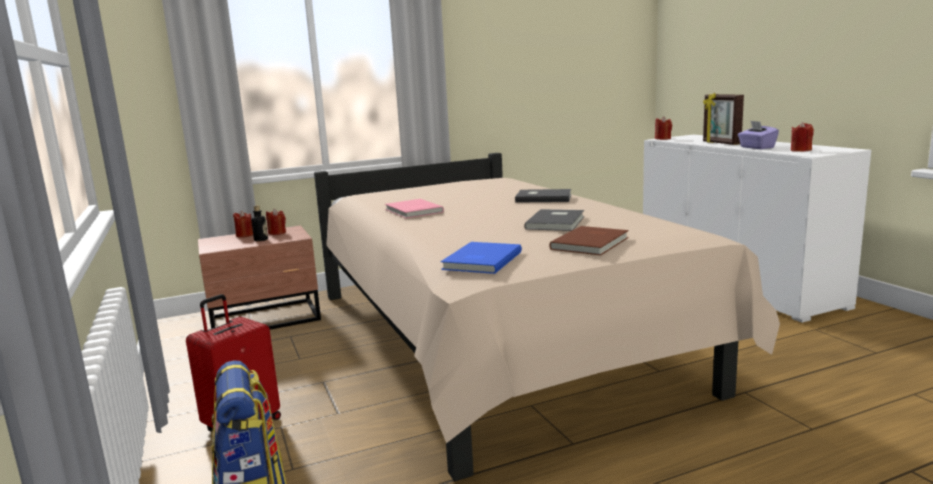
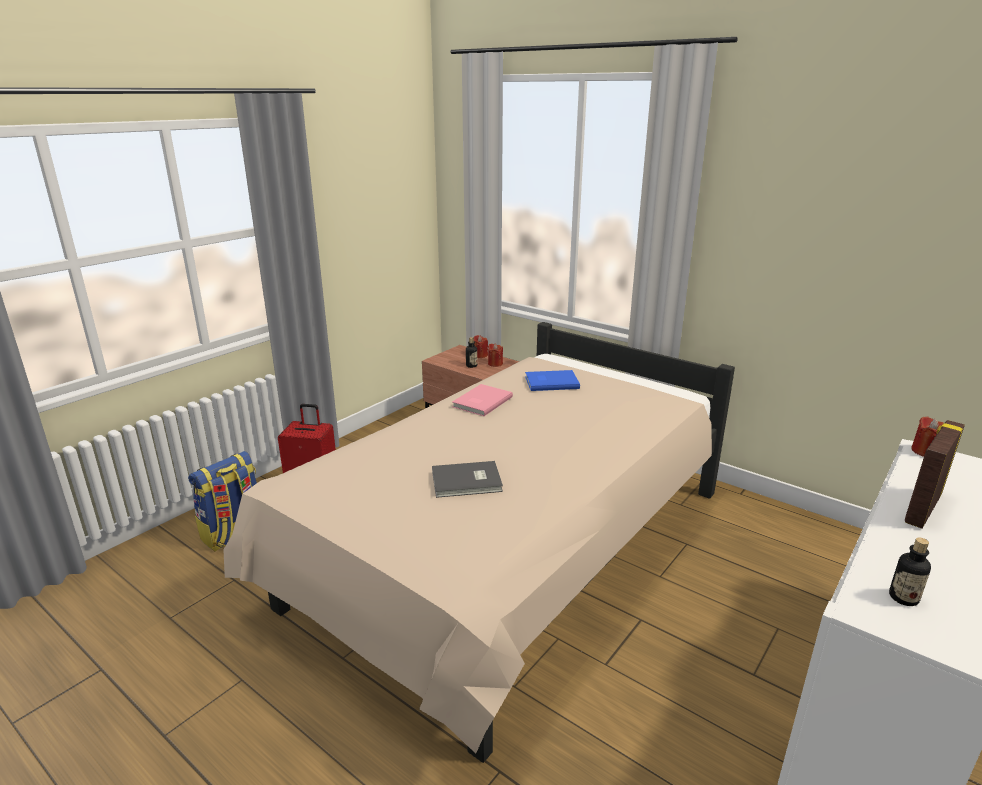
camera: 60 degrees right, 10 degrees up
(480, 260) = (320, 477): blue book -> blue book (550, 382)
(543, 198) = (580, 449): grey book -> none
(592, 243) = (391, 518): brown book -> none
(756, 147) = (899, 548): purple tissue box -> none
(801, 150) = (903, 598): red candle -> bottle

